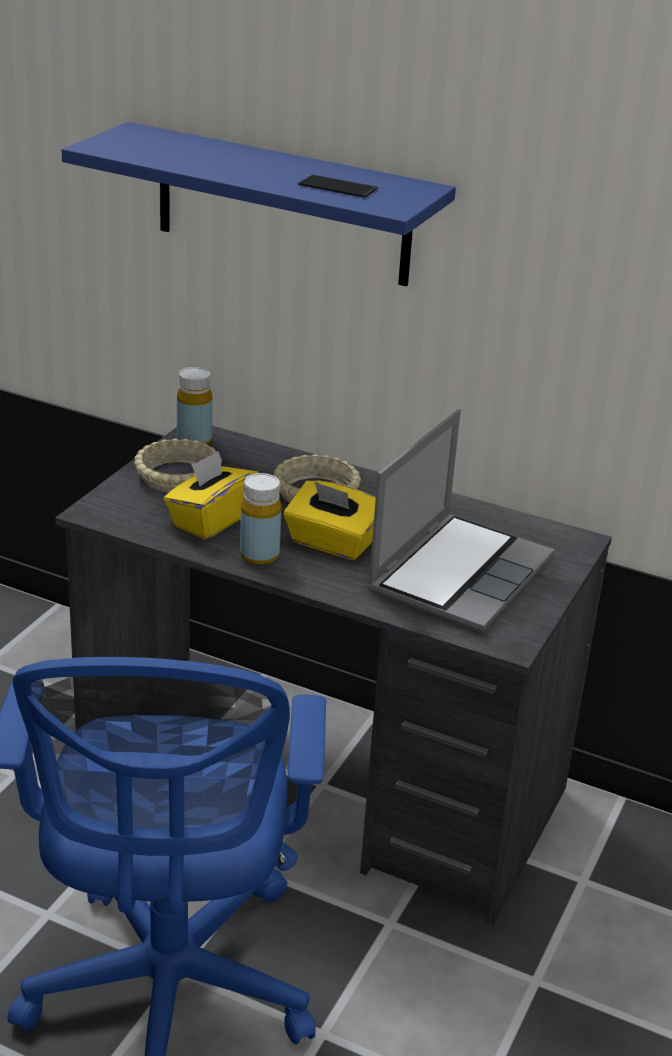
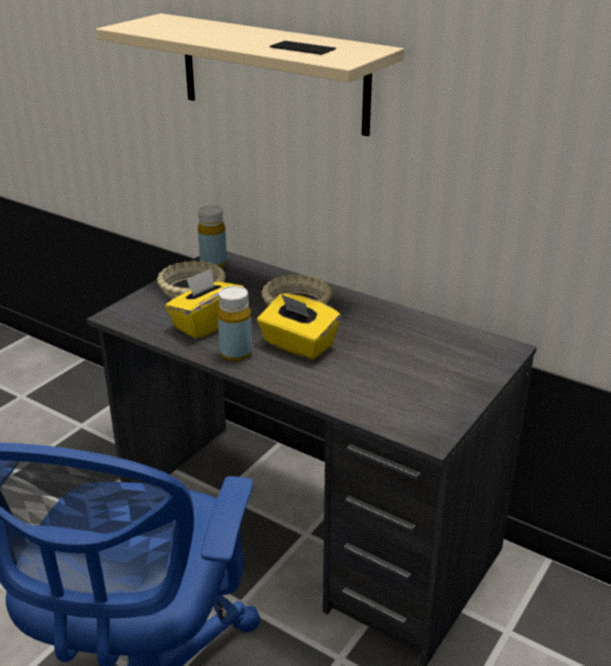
camera: 10 degrees right, 0 degrees up
(282, 205) = (273, 73): blue shelf -> beige shelf
(459, 573) = (399, 373): laptop -> none

